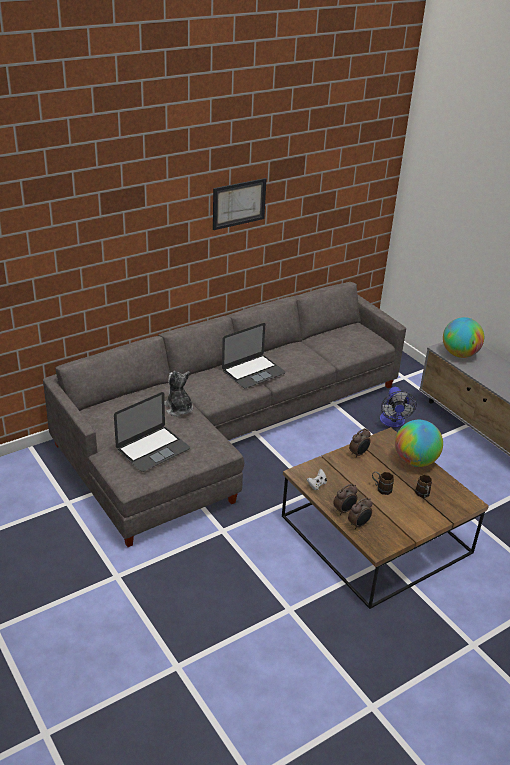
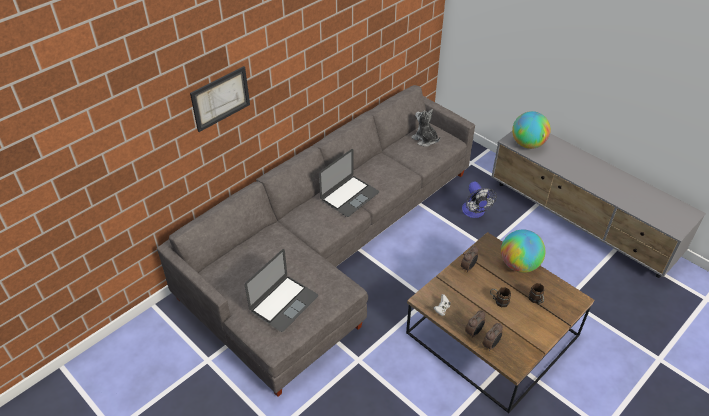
camera: 10 degrees left, 10 degrees up
(178, 408) = (293, 251): plush toy -> plush toy (425, 140)
(239, 203) = (313, 40): picture -> picture (220, 98)

